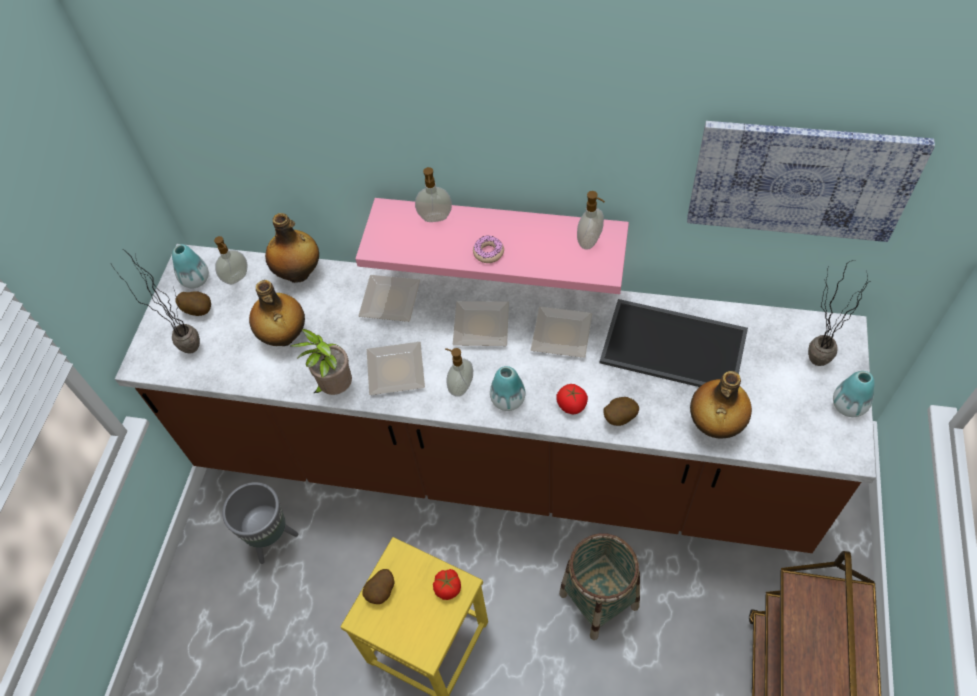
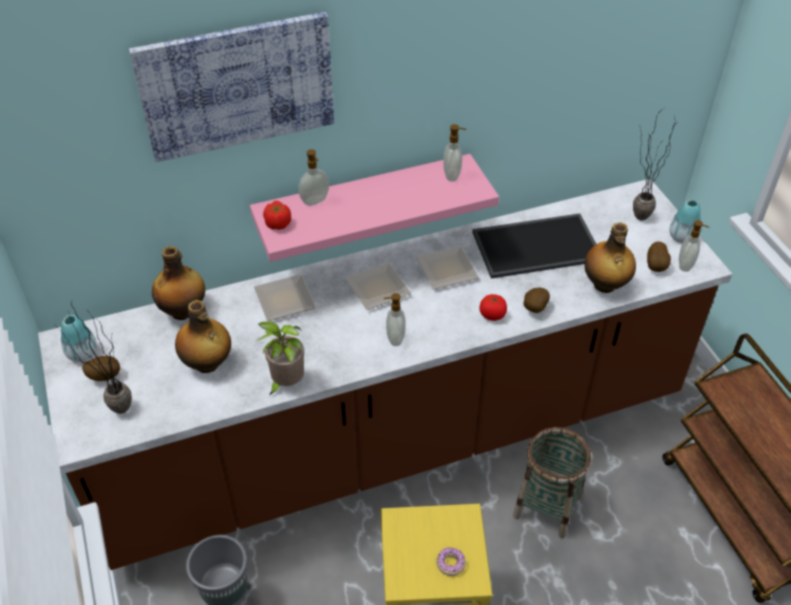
camera: 35 degrees left, 10 degrees down
(237, 278) = (124, 337): soap dispenser -> soap dispenser (686, 265)
(382, 592) = (403, 554): potato -> potato (656, 266)
(397, 368) = (330, 347): plate -> none
(448, 587) = (456, 523): tomato -> tomato (278, 223)
(488, 252) = (379, 209): donut -> donut (450, 563)
(508, 400) = (440, 332): vase -> none
(800, 179) = (594, 70): picture -> picture (237, 85)

